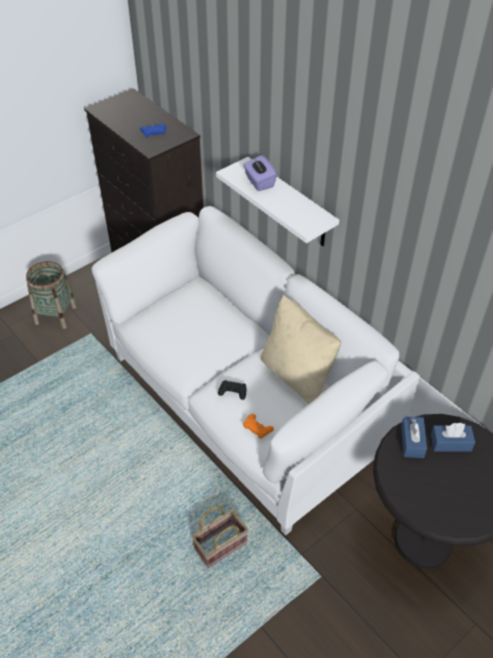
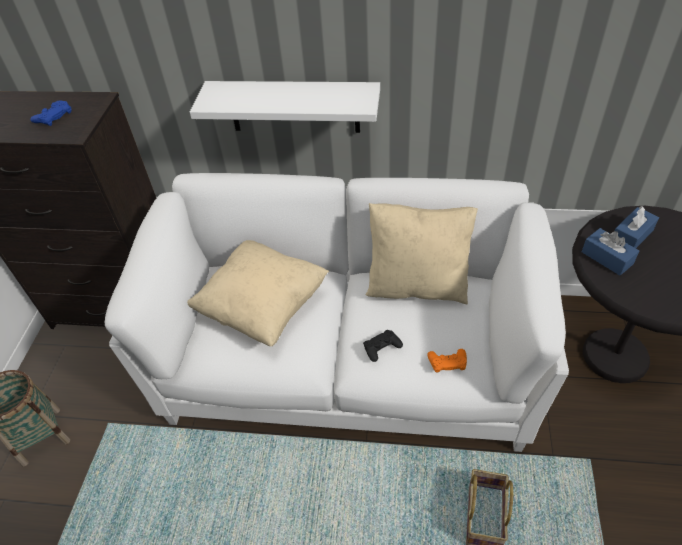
camera: 40 degrees left, 0 degrees up
(198, 321) = (263, 307): none -> beige pillow
(259, 182) = (252, 95): purple tissue box -> none

